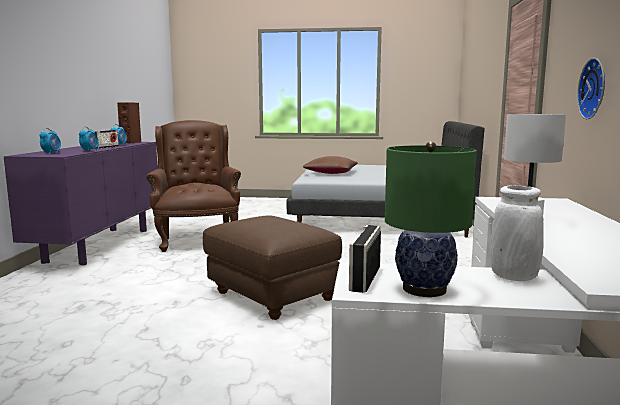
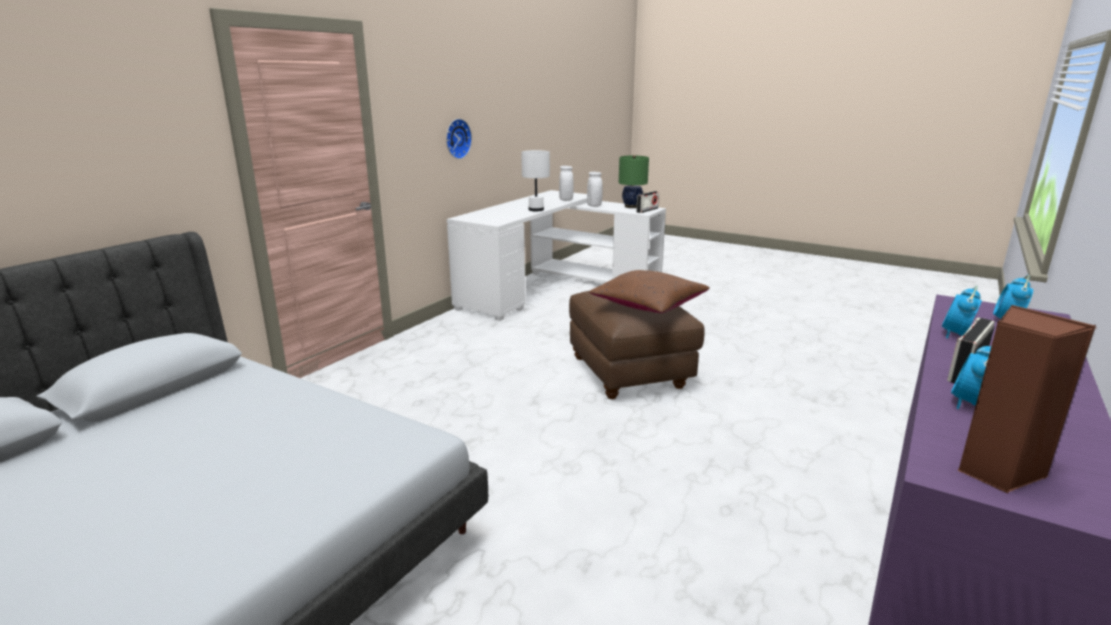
camera: 155 degrees left, 10 degrees up
(197, 240) = (708, 551): brown armchair -> none
(330, 173) = (261, 493): brown pillow -> brown pillow (649, 305)
(573, 255) = (566, 200): none -> white vase

